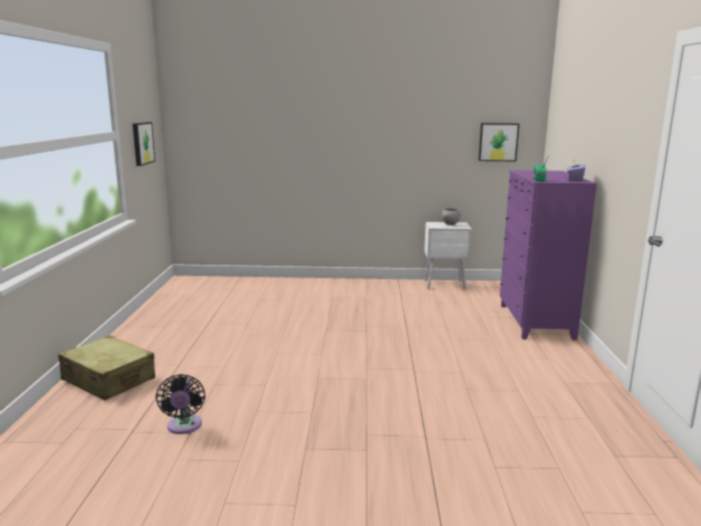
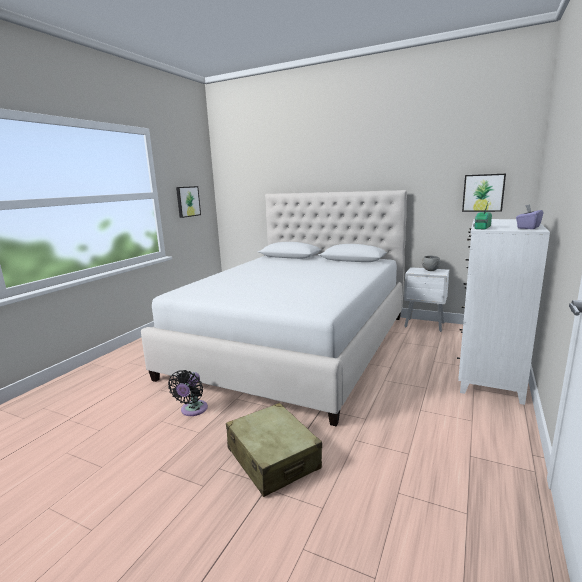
camera: 25 degrees right, 0 degrees up
(109, 379) = (102, 372): beige suitcase -> beige suitcase (273, 458)
(184, 427) = (101, 423): black fan -> black fan (192, 410)
(327, 318) = (295, 344): none -> white bed
(533, 322) = (487, 375): purple dresser -> white dresser

